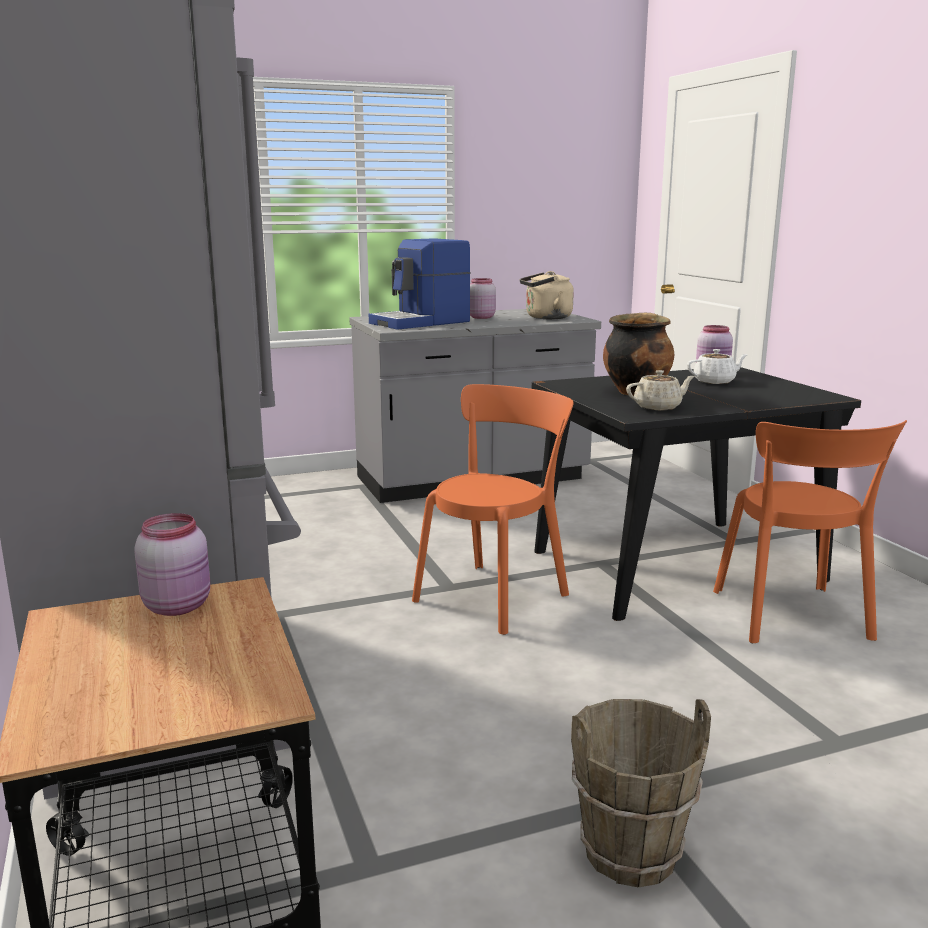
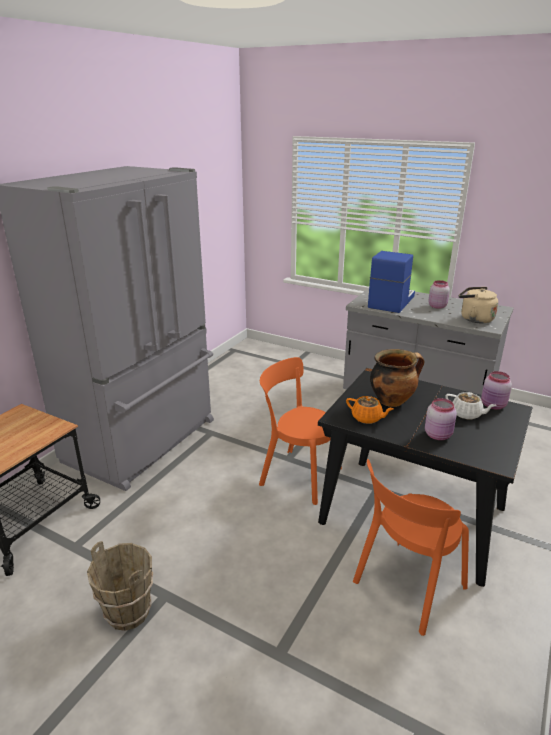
camera: 50 degrees right, 10 degrees up
(179, 605) = (41, 423): pink jar -> pink jar (438, 435)
(421, 322) = (390, 302): coffee machine -> coffee machine turned 105 degrees clockwise
(495, 595) = (297, 474): orange chair -> orange chair turned 150 degrees counterclockwise
(658, 407) = (367, 418): beige teapot -> orange teapot

